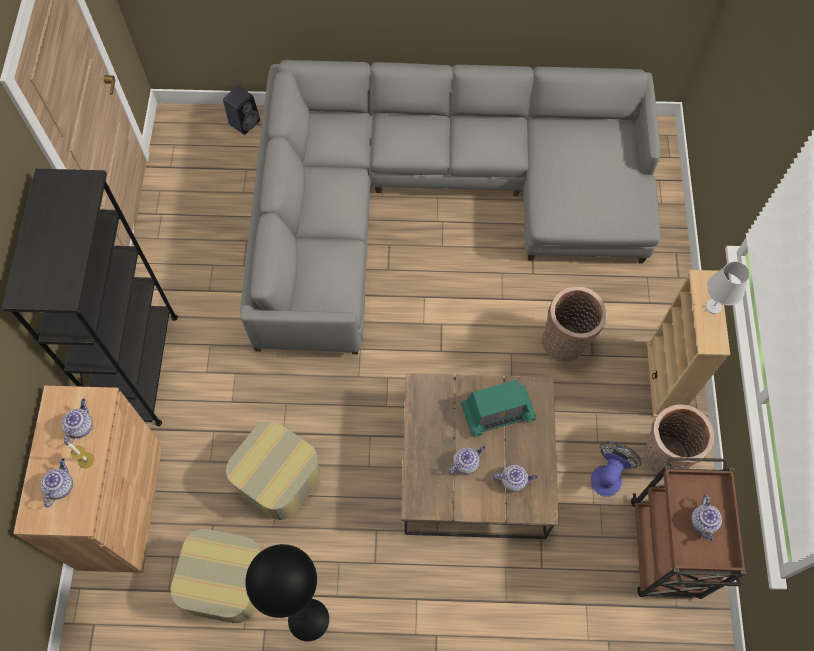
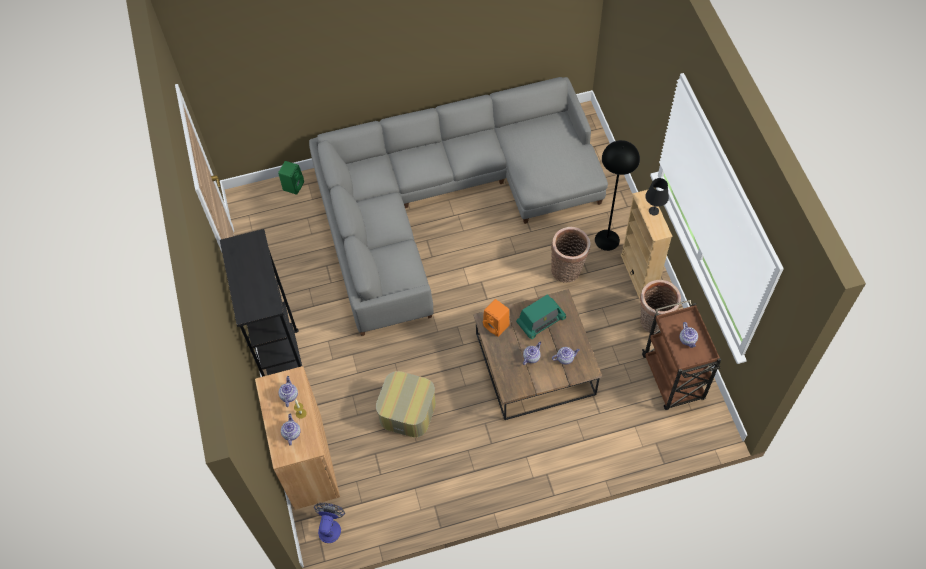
camera: 15 degrees left, 5 degrees down
(224, 581) = (396, 485): ottoman -> none
(245, 122) = (293, 185): black speaker -> green speaker
(308, 620) = (460, 491): black floor lamp -> black floor lamp (607, 240)
(433, 401) = (497, 326): none -> orange speaker
(608, 475) = (622, 344): fan -> fan (330, 527)
(713, 306) = (653, 211): white table lamp -> black table lamp

